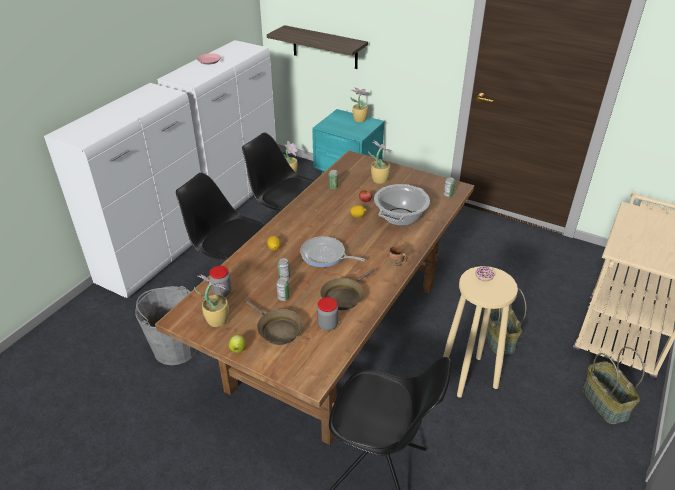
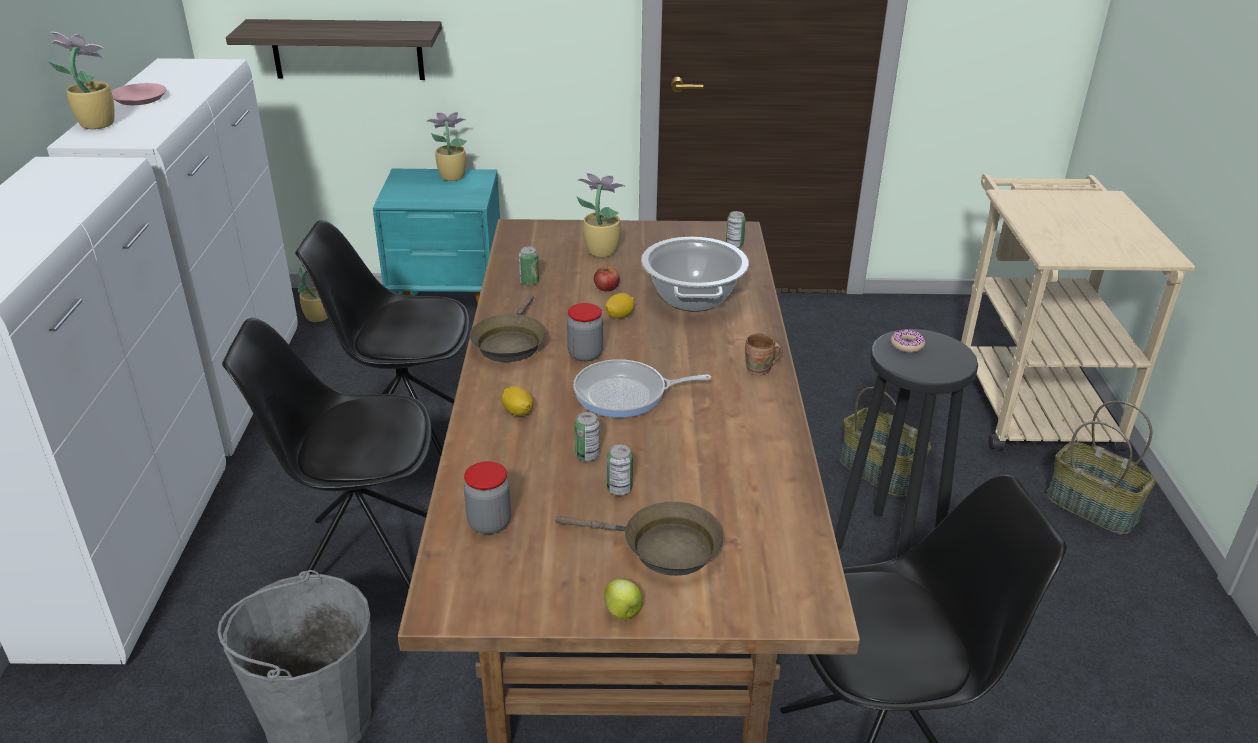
camera: 30 degrees left, 5 degrees down
(217, 319) = (528, 576): potted plant -> potted plant (96, 124)
(327, 325) = (745, 505): jar -> jar (585, 354)
(344, 296) = (726, 449): brown frying pan -> brown frying pan (510, 343)
(468, 375) = (886, 545): beige stool -> black stool

